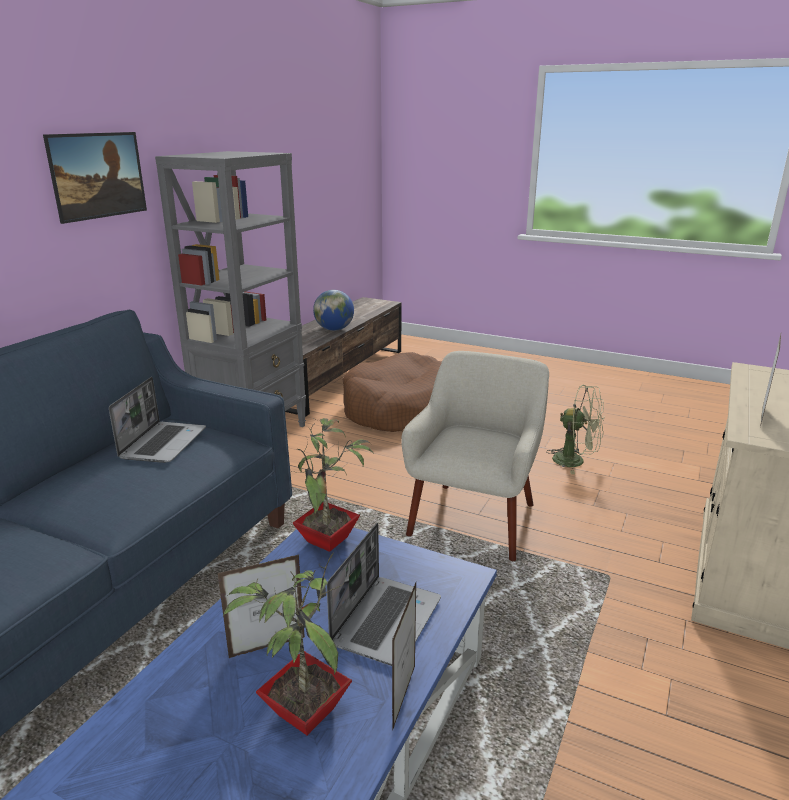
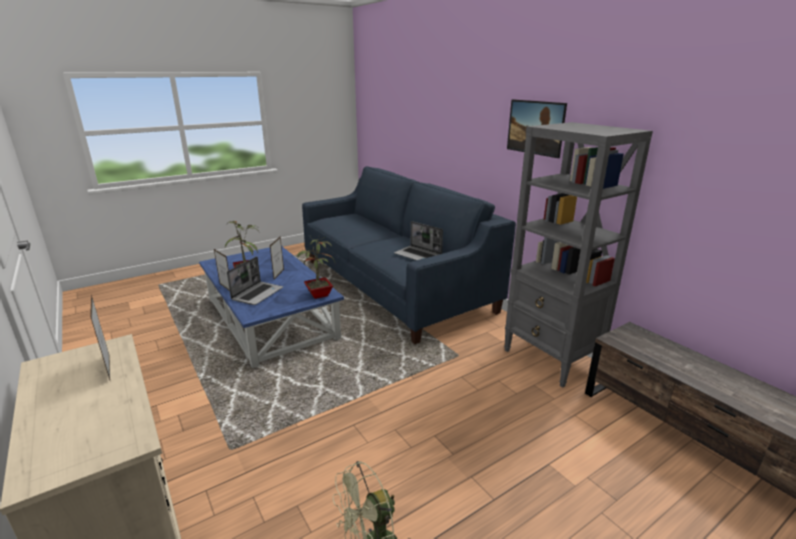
camera: 120 degrees right, 0 degrees up
(334, 329) = (697, 378): globe -> none
(386, 620) = (257, 294): laptop -> laptop turned 120 degrees counterclockwise
(399, 408) = (588, 464): brown dog bed -> none
(475, 518) = (350, 420): beige armchair -> none

